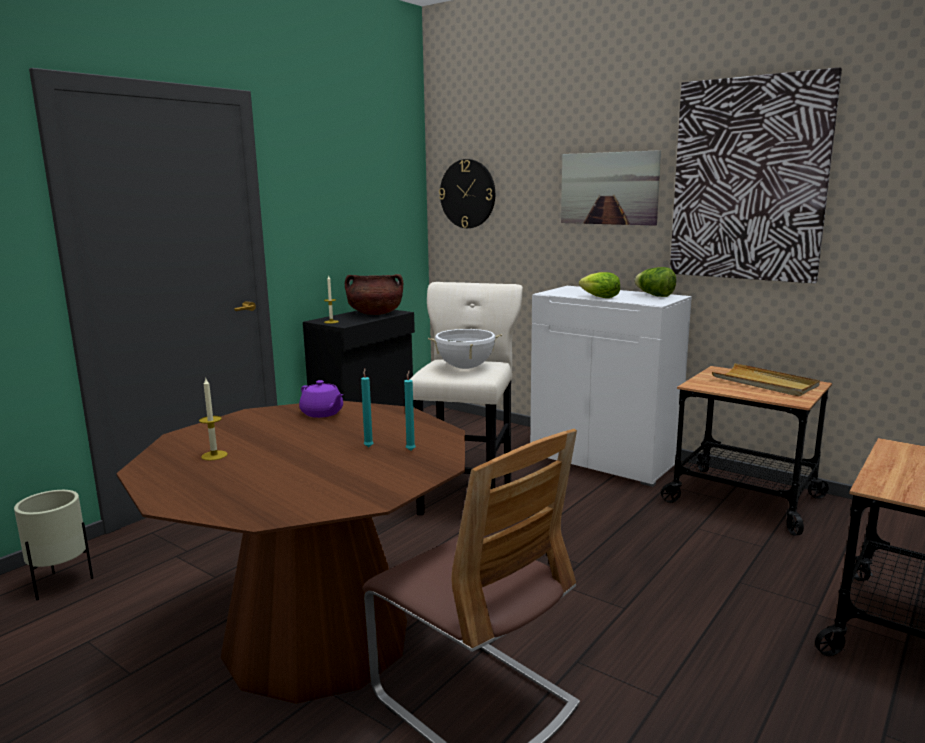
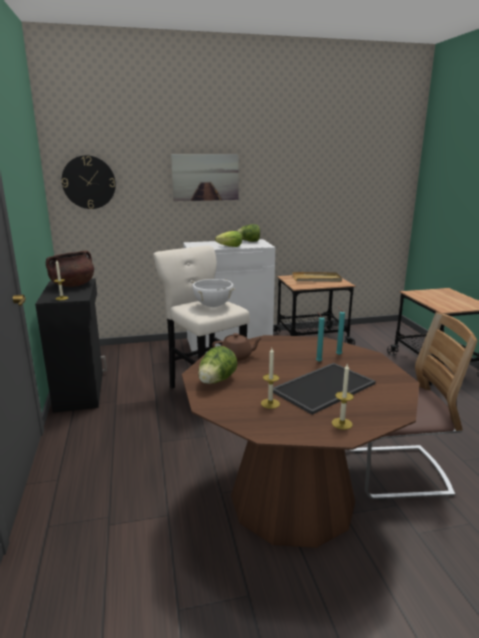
camera: 50 degrees left, 5 degrees up
(61, 584) = (59, 606): beige planter -> none
(198, 496) = (342, 423): none -> candle
(243, 423) = (216, 381): none -> lettuce
(293, 466) = (323, 386): none -> tray
(322, 413) = (237, 356): purple teapot -> brown teapot
(748, 180) = (287, 172): picture -> none

